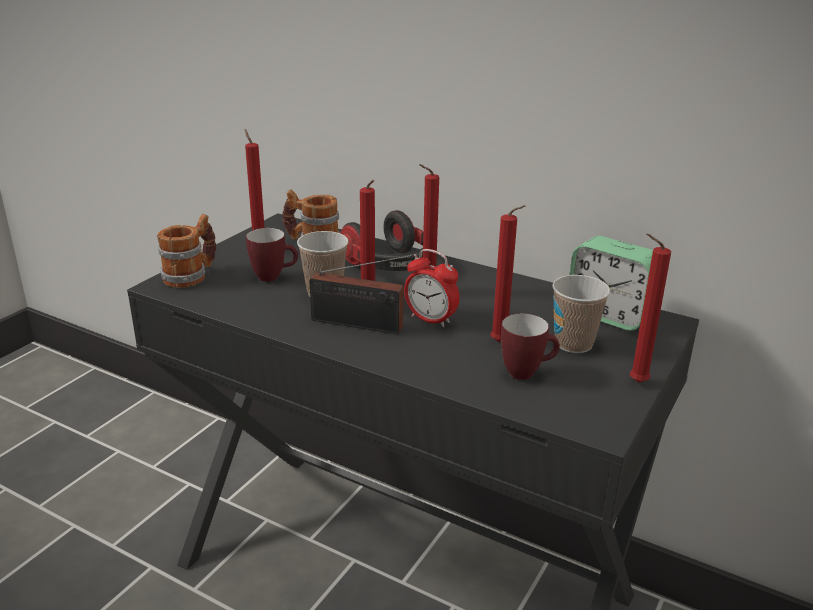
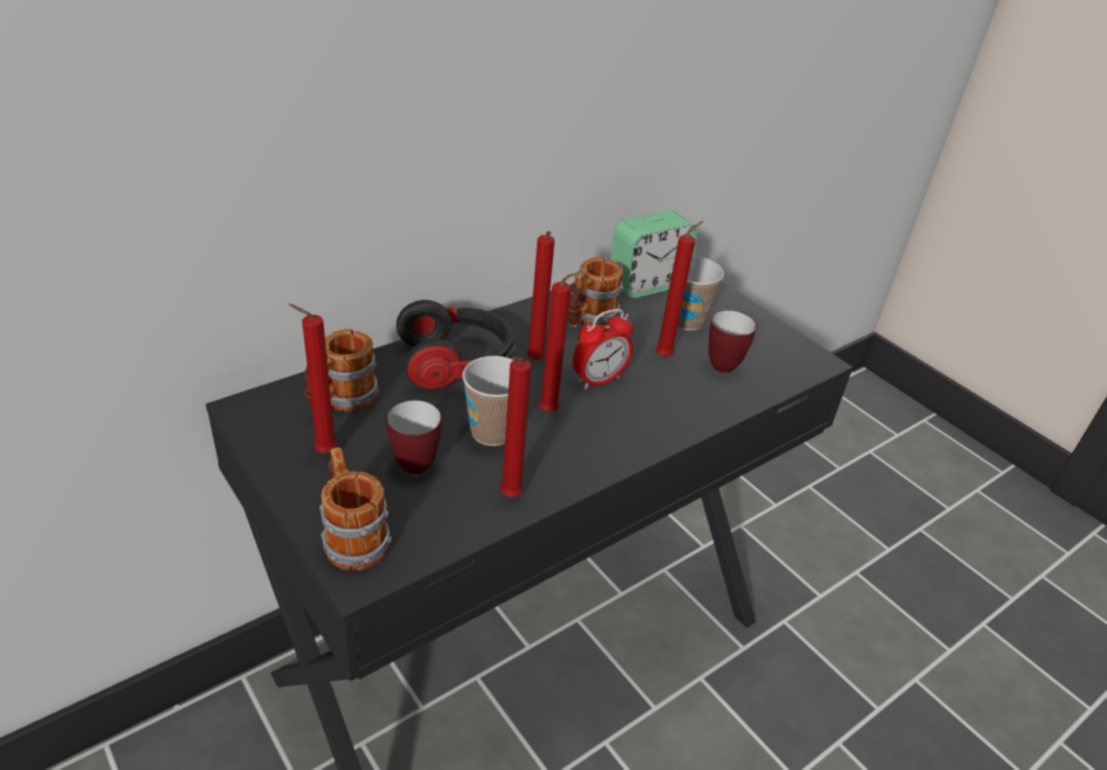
camera: 70 degrees left, 10 degrees up
(361, 325) = (584, 428): radio -> none
(512, 300) = (588, 319): none -> mug
(635, 382) = (757, 318): red candle -> red candle (508, 498)

